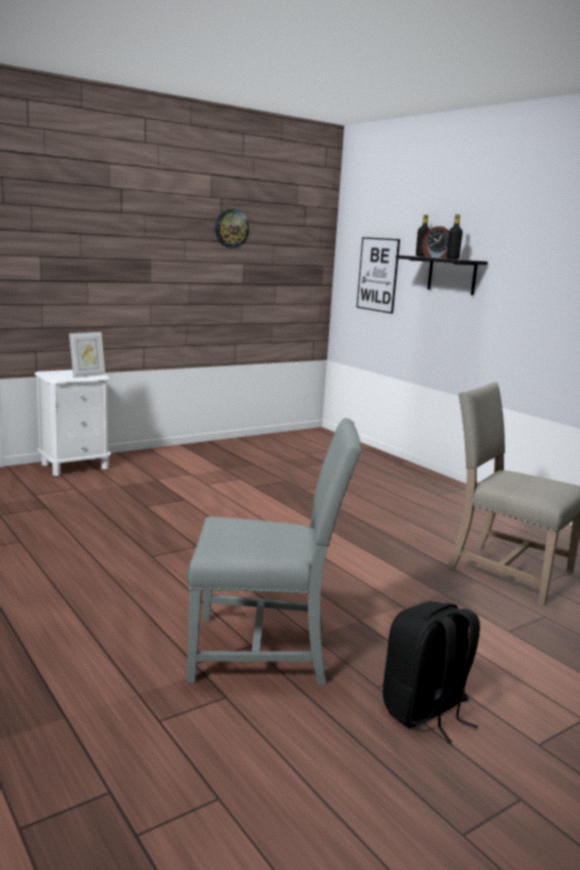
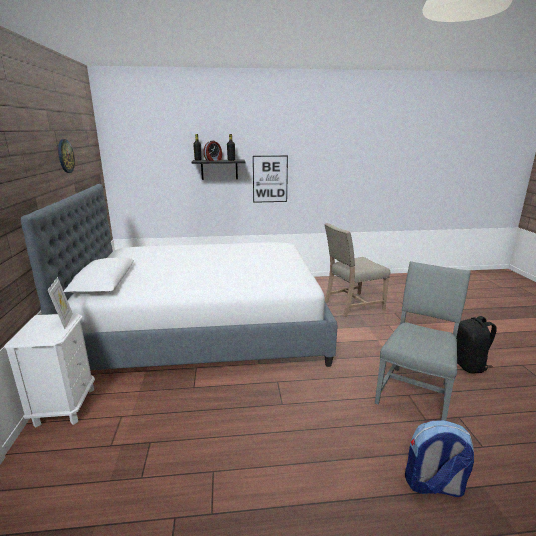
camera: 60 degrees left, 5 degrees up
(49, 673) = (433, 485): none -> backpack
(276, 486) = (205, 328): none -> bed
(378, 274) = (154, 174): picture -> picture (270, 179)

